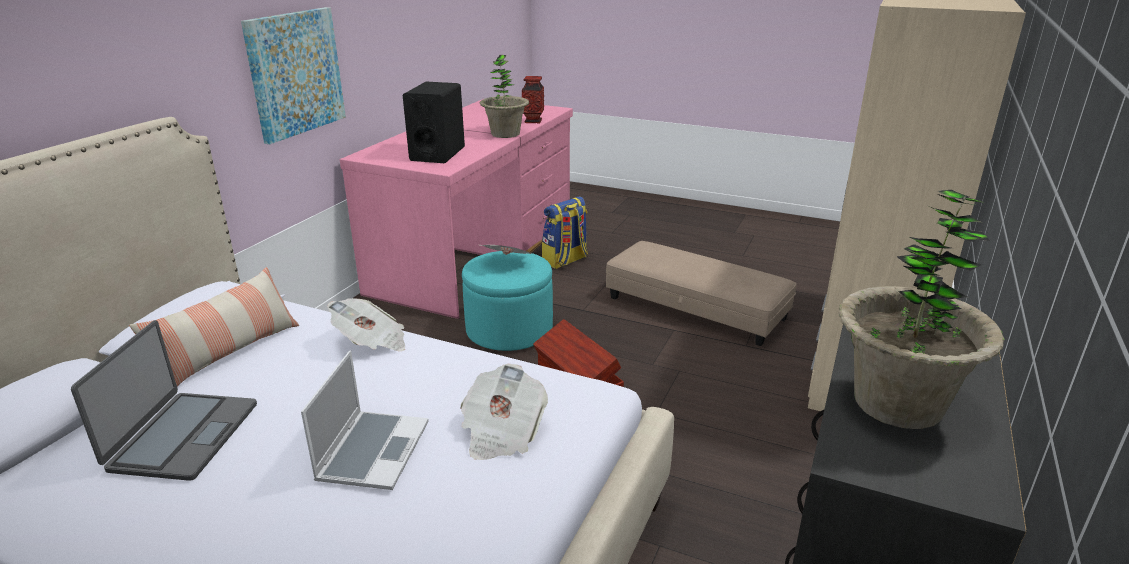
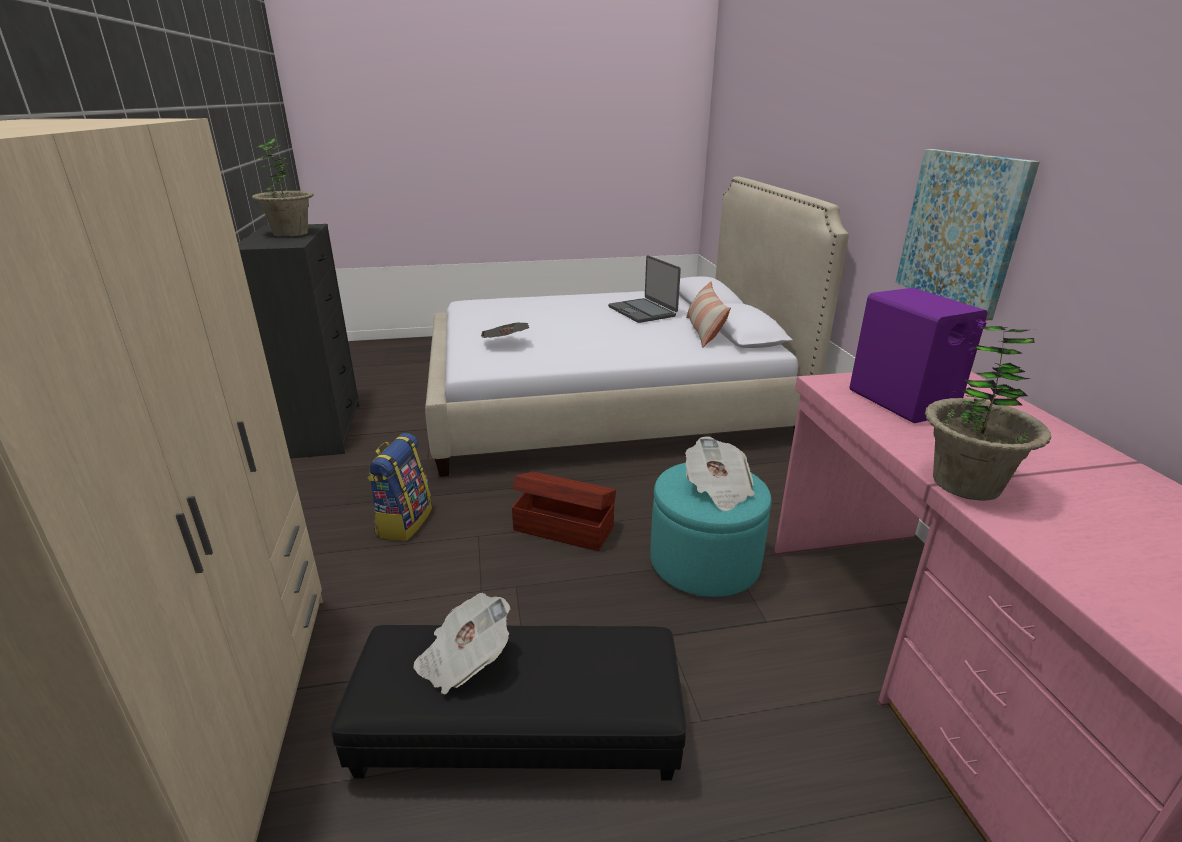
camera: 145 degrees right, 0 degrees up
(372, 342) = (642, 353): newspaper -> newspaper (464, 660)
(373, 450) = (555, 325): laptop -> none
(437, 154) = (902, 402): black speaker -> purple speaker
(533, 121) = (1058, 561): vase -> none
(565, 260) = (834, 754): backpack -> backpack (404, 522)
(695, 308) = (518, 726): beige ottoman -> black ottoman

